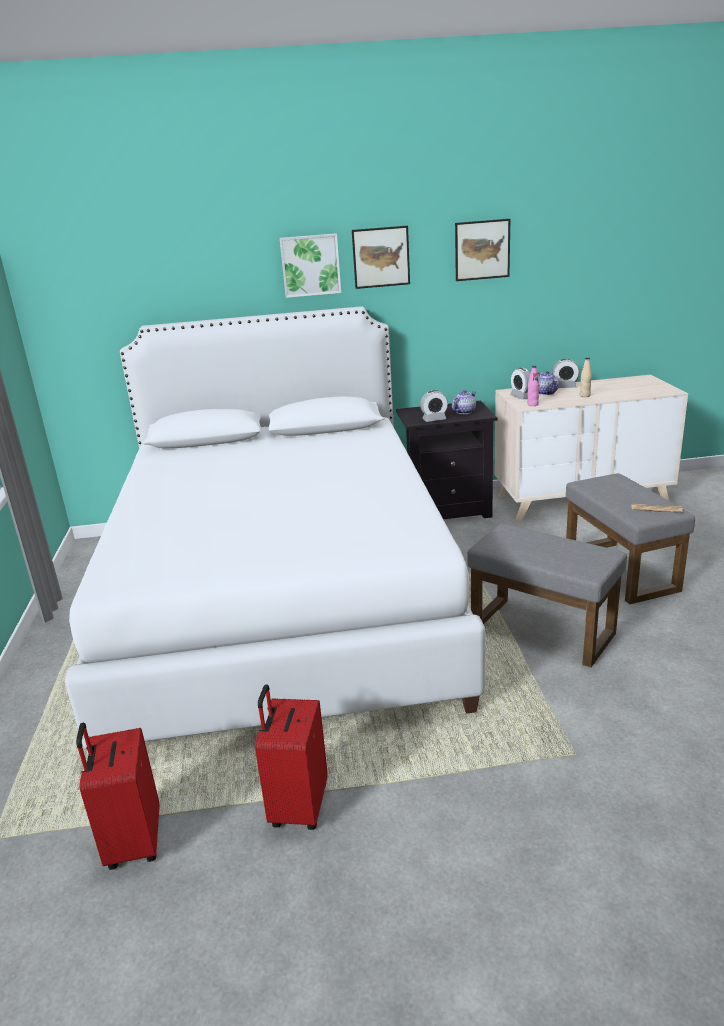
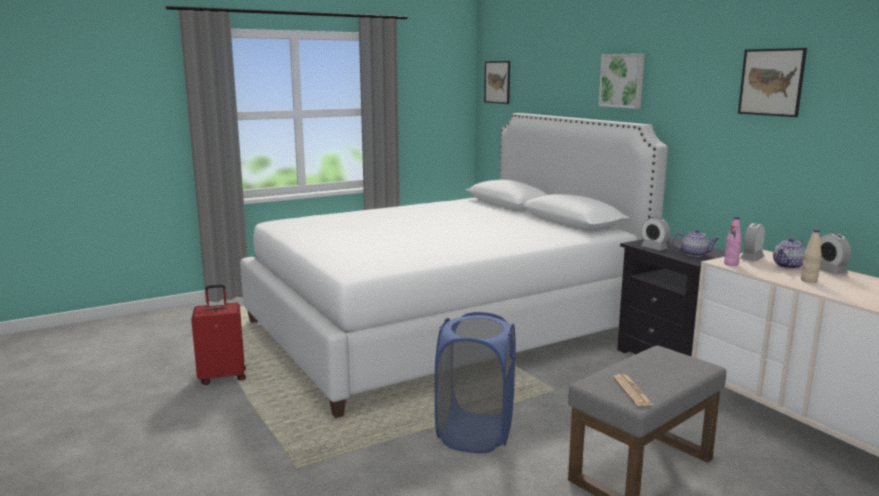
camera: 65 degrees right, 10 degrees down
(132, 842) = (192, 343): red suitcase -> none
(381, 257) = (675, 79): picture -> picture (497, 82)
(540, 630) = (475, 433): grey ottoman -> blue laundry basket

